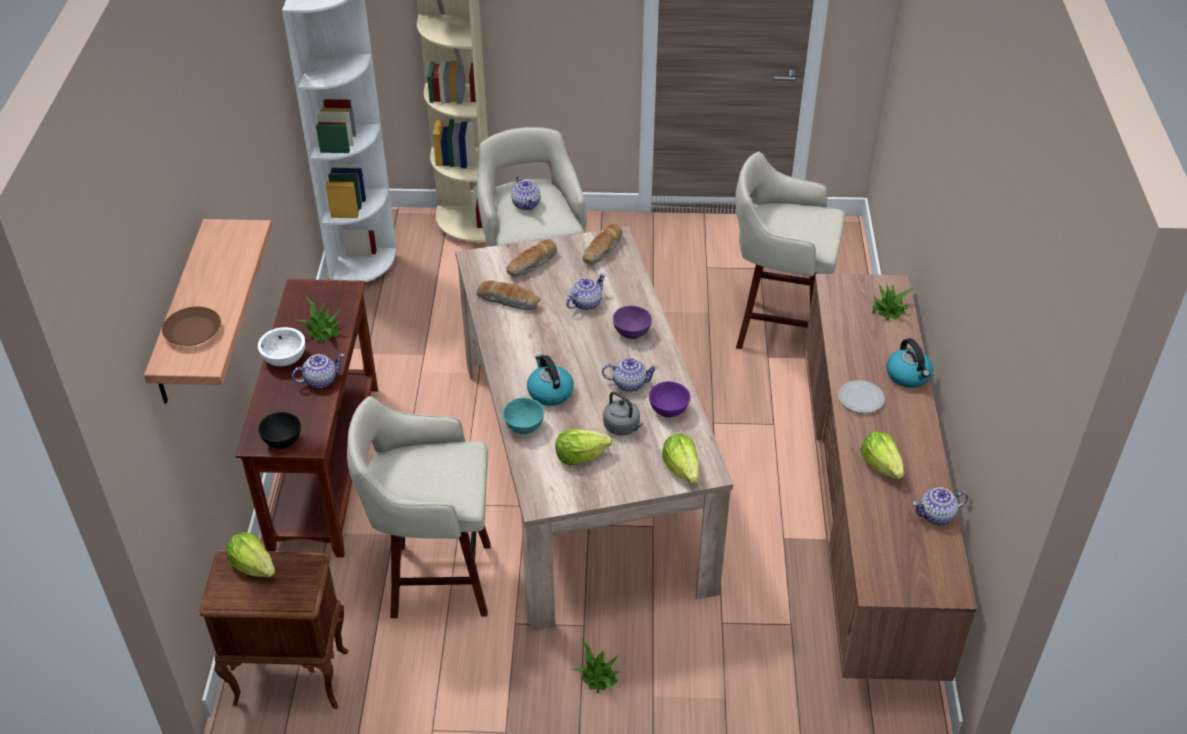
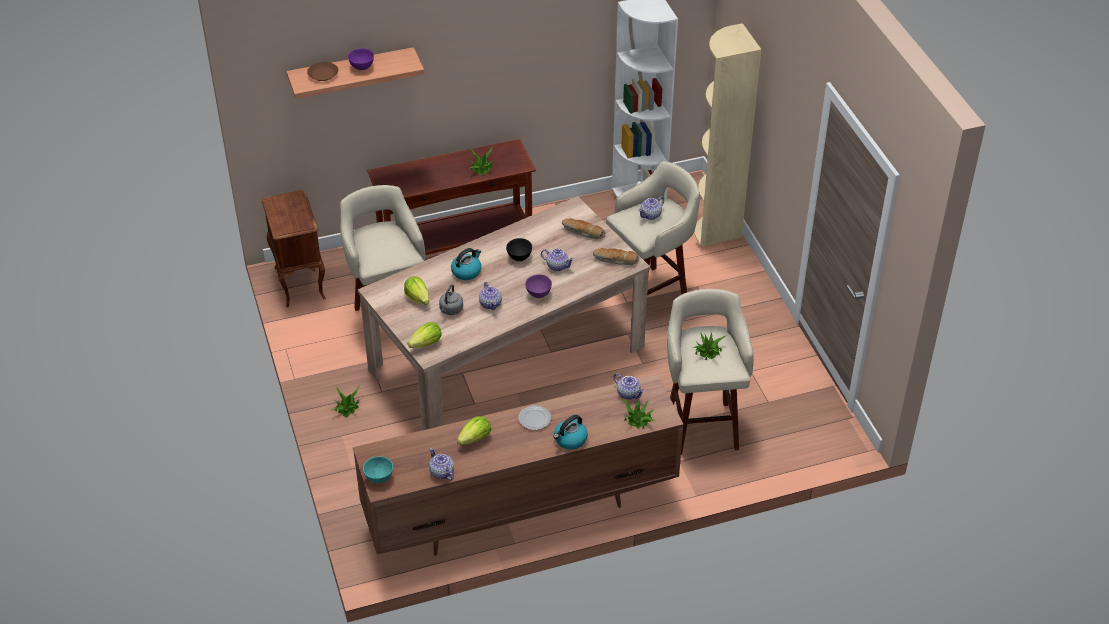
camera: 70 degrees right, 0 degrees up
(253, 566) = (297, 205): lettuce -> none
(282, 441) = (385, 182): black bowl -> black bowl (519, 257)
(284, 358) = (451, 161): white bowl -> none
(320, 379) = (440, 180): teapot -> teapot (629, 393)
(509, 301) = (541, 232): bread -> none
(523, 428) = (431, 269): turquoise bowl -> turquoise bowl (378, 477)
(669, 411) = (474, 327): purple bowl -> purple bowl (362, 67)
(792, 224) = (708, 351): none -> potted plant

